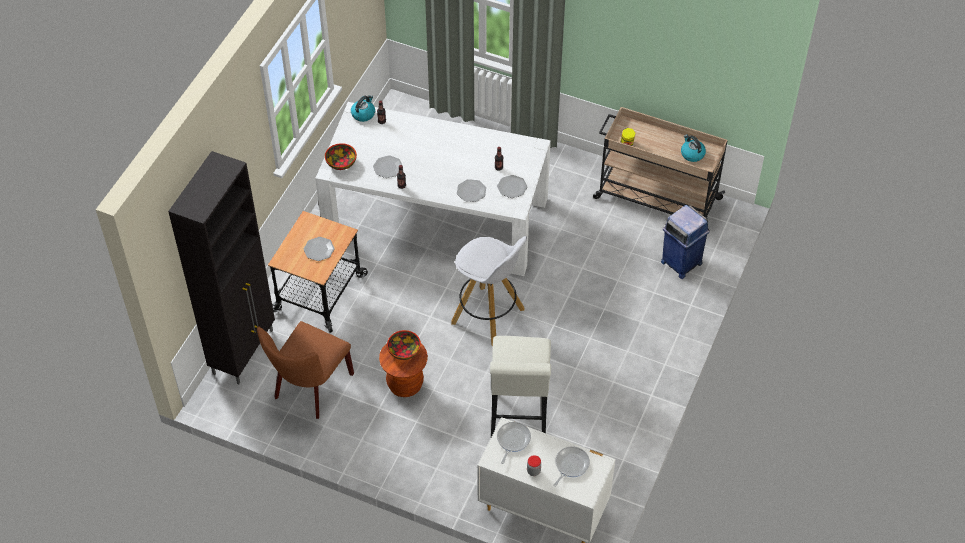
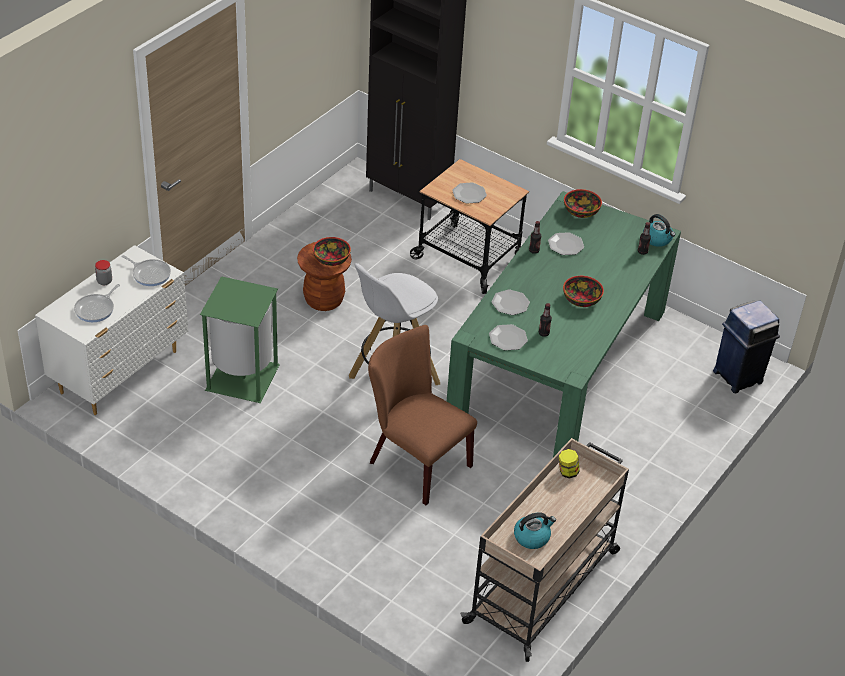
camera: 100 degrees right, 10 degrees down
(310, 389) = (345, 234): brown chair -> brown chair (414, 461)
(436, 216) = (559, 365): white dining table -> green dining table
(452, 150) = (582, 299): none -> bowl
(518, 419) = (242, 377): white stool -> green trash can
(570, 465) = (96, 309): frying pan -> frying pan turned 75 degrees clockwise
(681, 262) = (422, 583): blue trash can -> blue trash can (738, 376)

